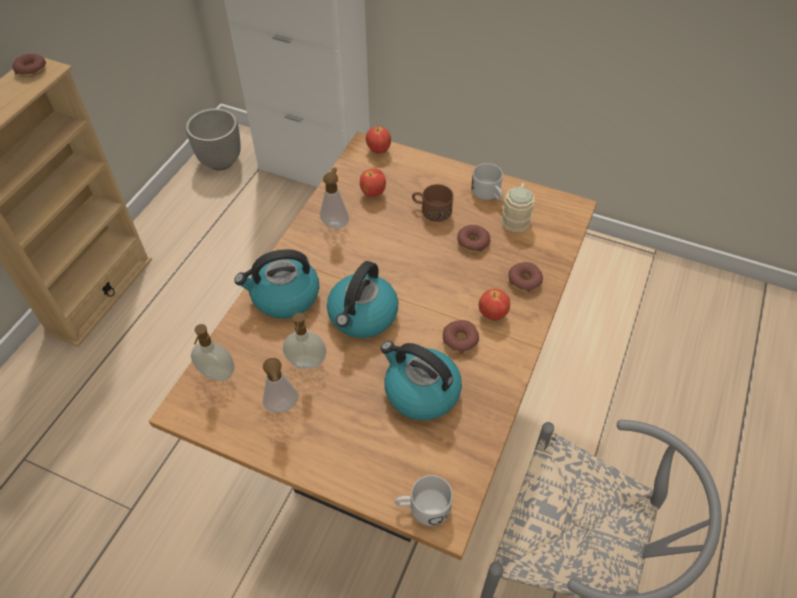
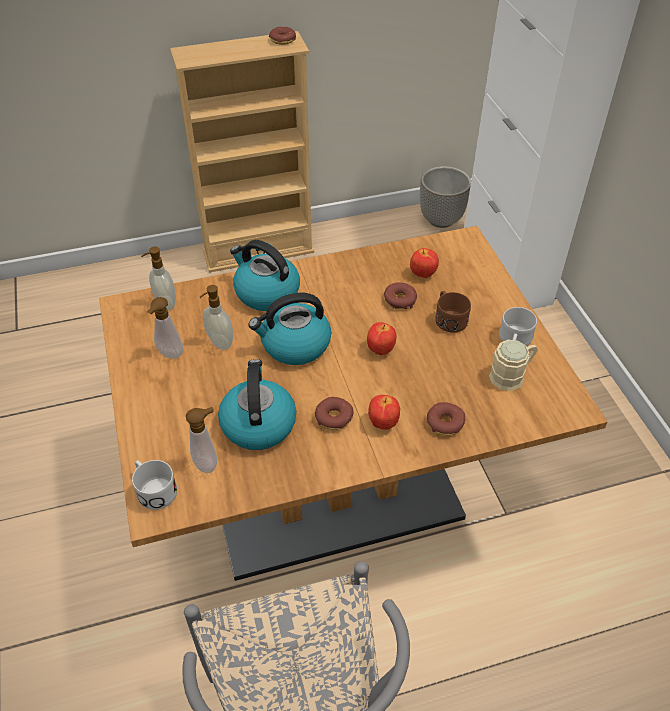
camera: 50 degrees right, 5 degrees down
(335, 223) = (367, 273): soap dispenser -> soap dispenser (208, 463)
(378, 150) = (472, 249): apple -> apple (380, 350)
(473, 242) = (446, 364): donut -> donut (400, 300)

